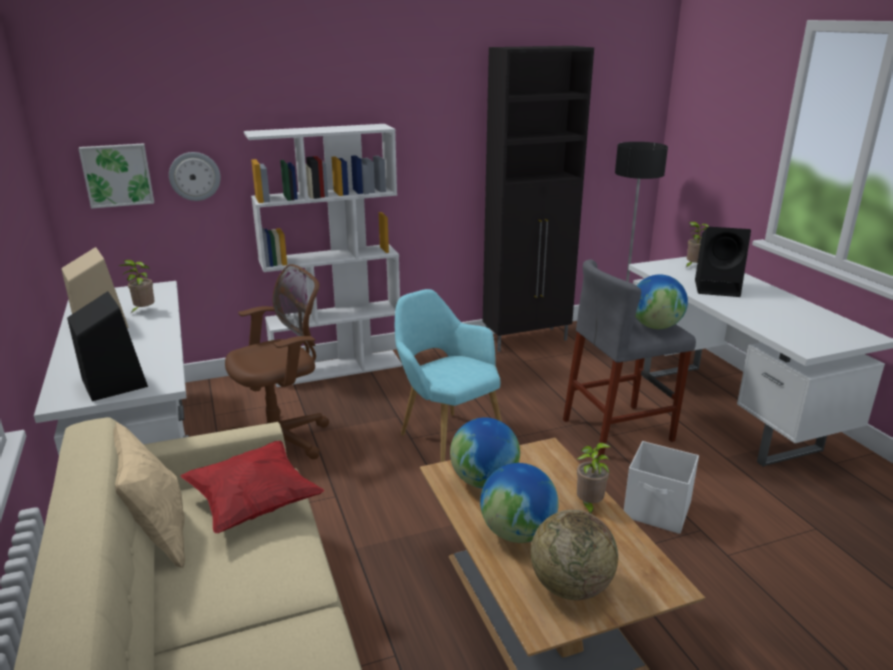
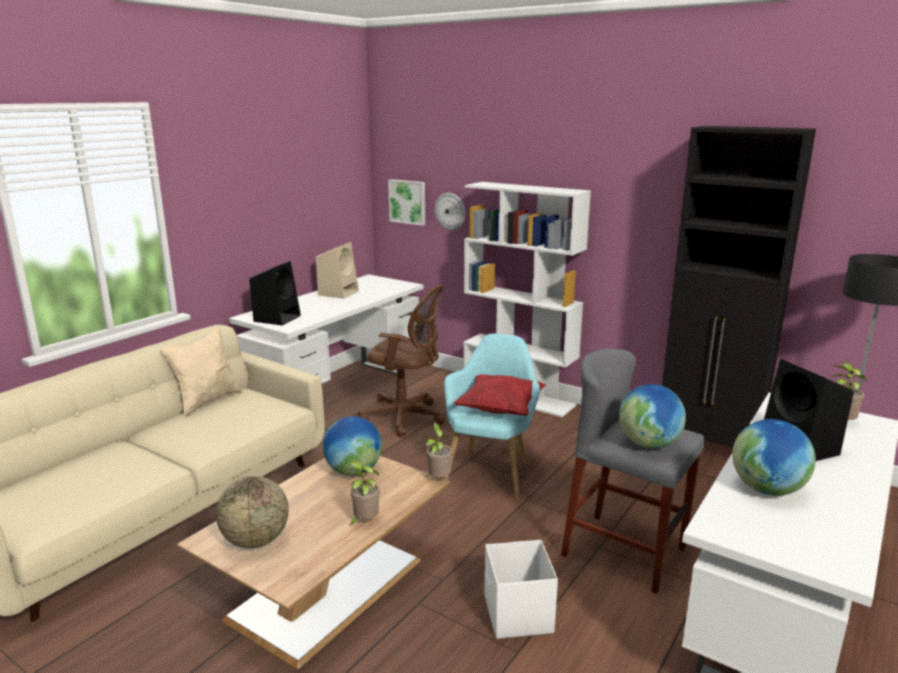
camera: 55 degrees right, 5 degrees down
(143, 311) = (369, 293): potted plant -> potted plant (438, 480)
(254, 504) = (255, 411): red pillow -> red pillow (500, 409)
(517, 533) = (302, 502): globe -> globe (767, 489)

